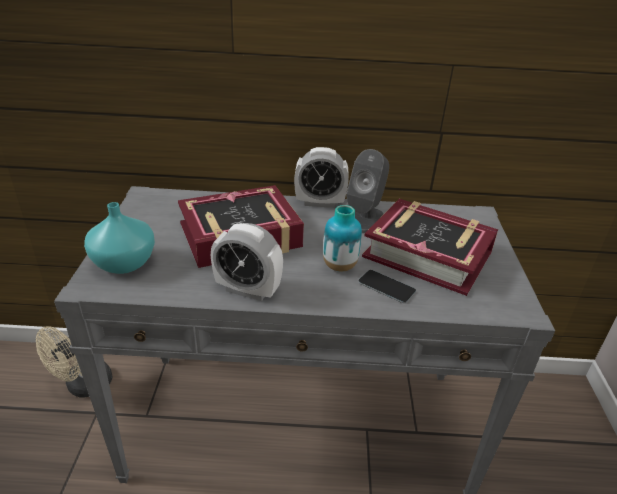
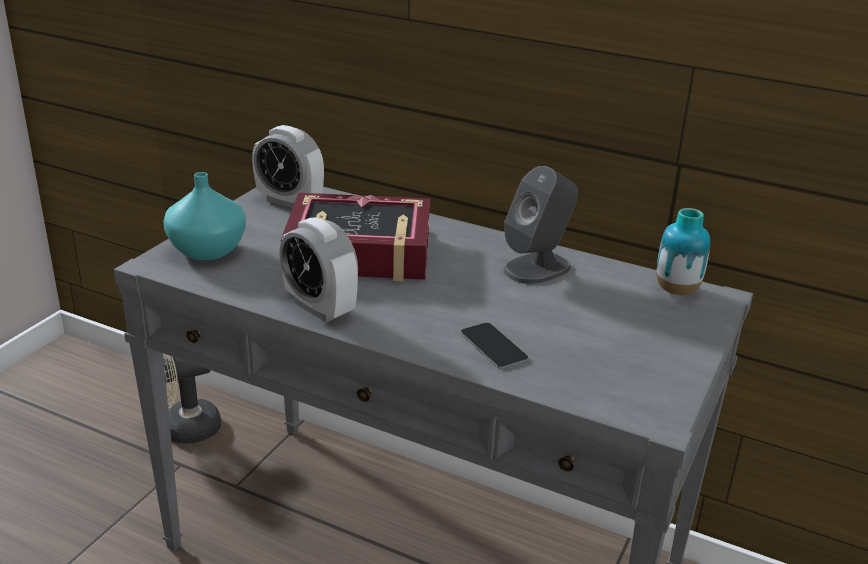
camera: 25 degrees right, 5 degrees down
(319, 202) = (493, 236): alarm clock -> alarm clock (289, 202)
(339, 266) = (453, 310): vase -> vase (676, 290)
(428, 254) = (587, 325): book -> none

